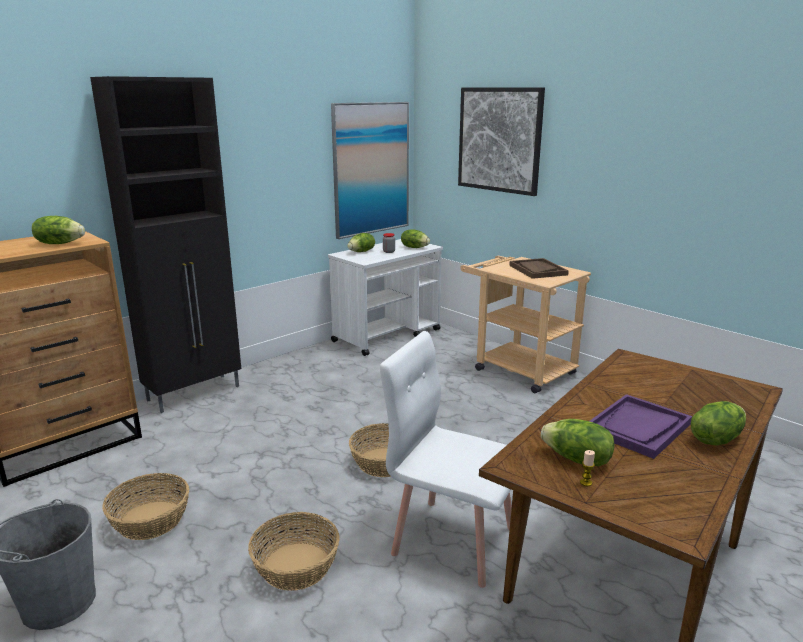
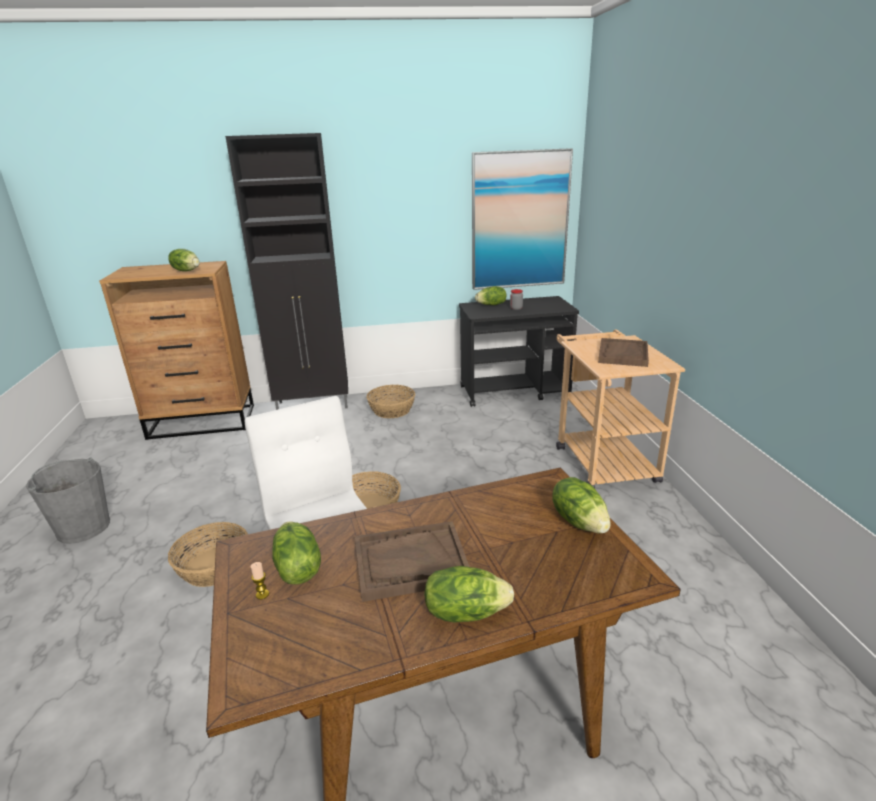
camera: 35 degrees right, 5 degrees up
(151, 520) = (182, 493): basket -> basket (392, 410)
(387, 335) = (515, 392): white cart -> black cart
(414, 247) = (548, 307): lettuce -> lettuce (580, 521)
(499, 140) = (635, 195): picture -> none
(638, 428) = (410, 562): purple tray -> brown tray

